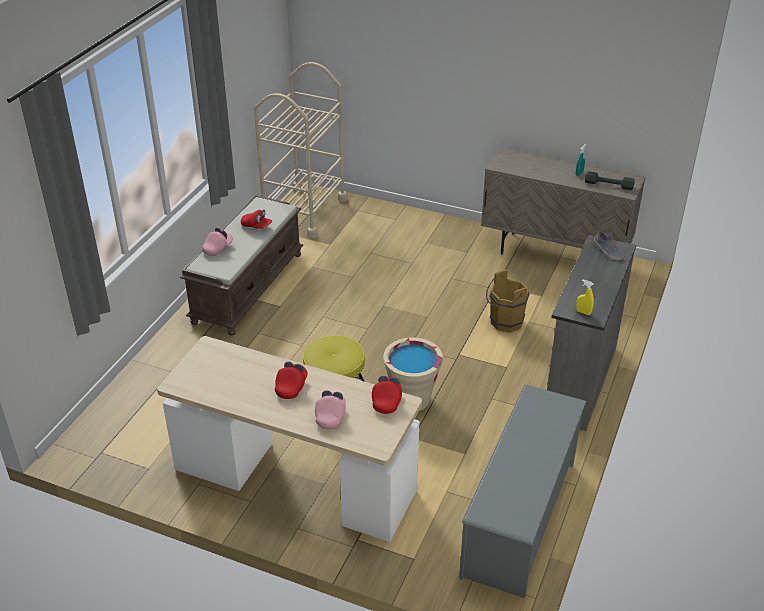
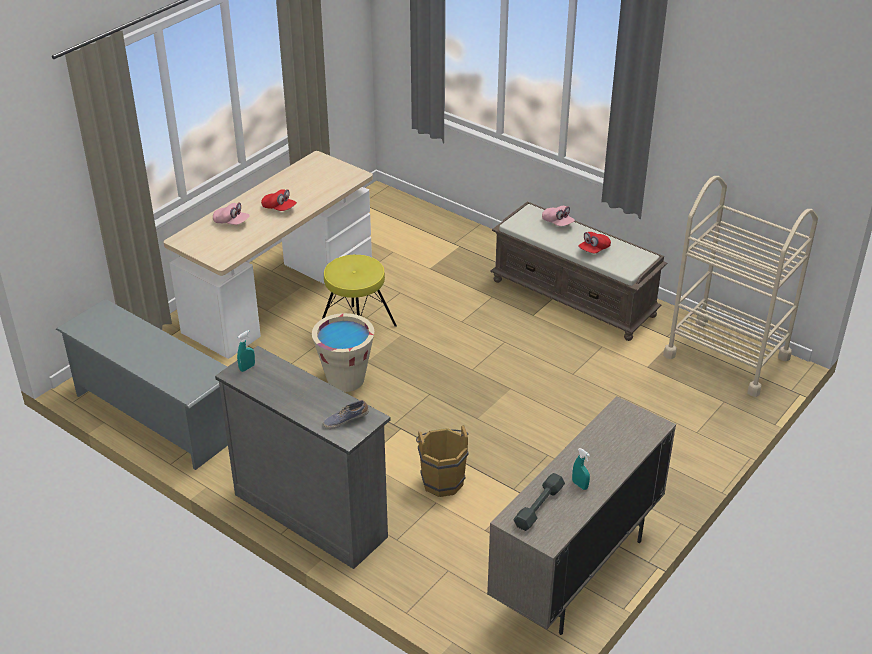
camera: 105 degrees right, 0 degrees up
(387, 401) = (230, 252): red cap -> none
(583, 312) = (247, 368): yellow spray bottle -> turquoise spray bottle

